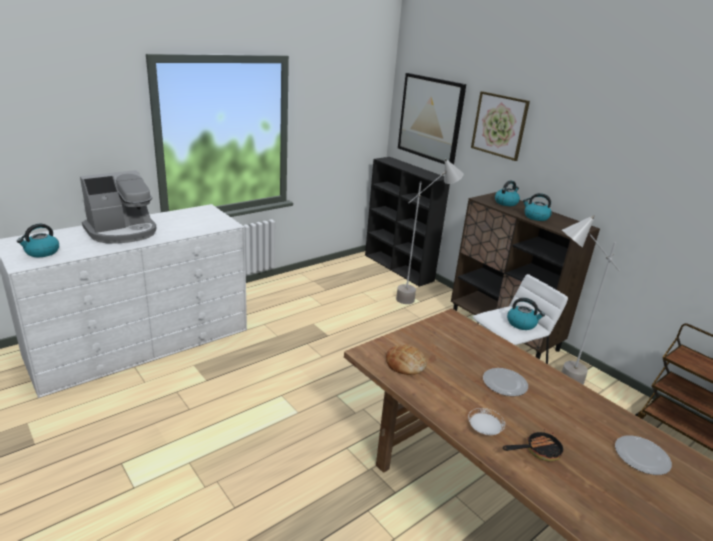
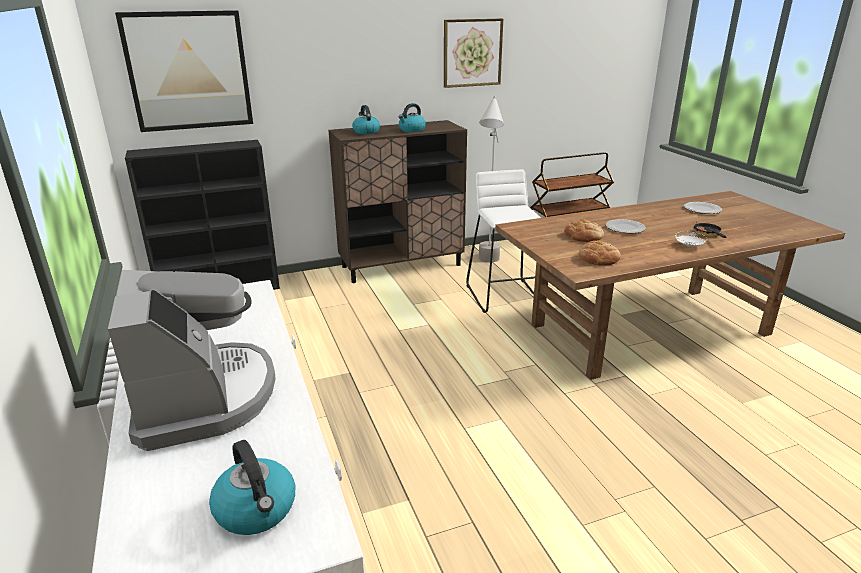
camera: 70 degrees left, 0 degrees up
(419, 297) = (304, 294): grey floor lamp -> none
(459, 356) = (583, 236): none -> bread
(499, 125) = (306, 51): picture -> picture (472, 53)
(522, 324) = (517, 210): kettle -> none

